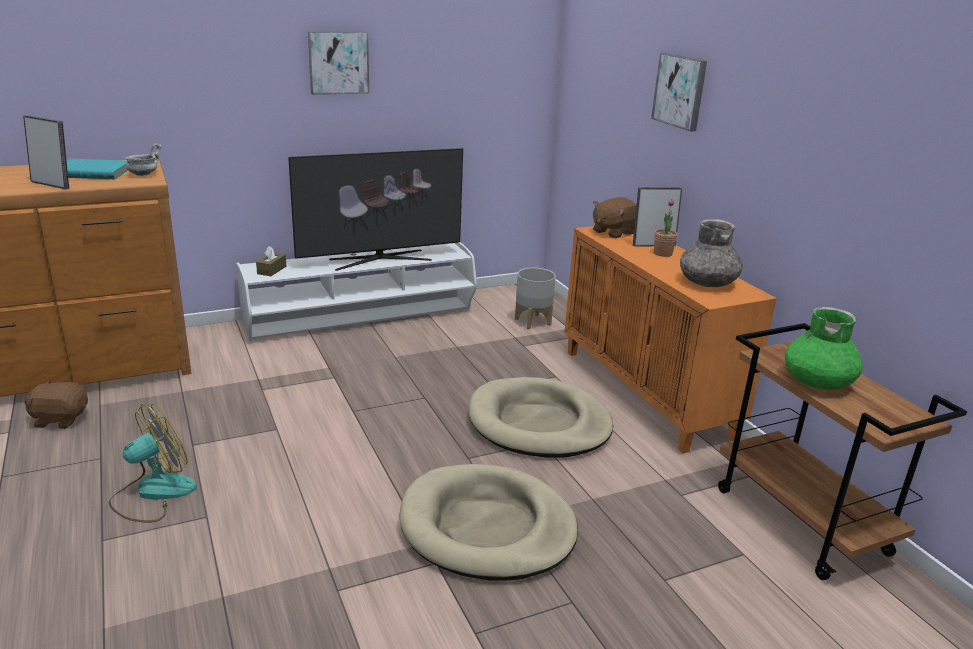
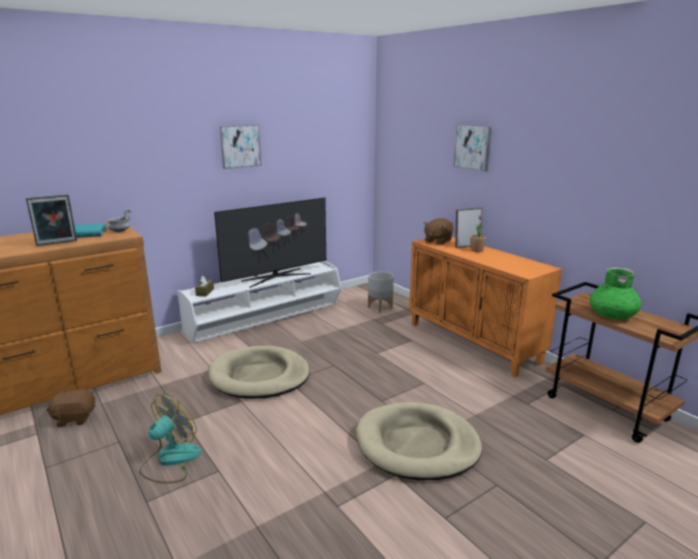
camera: 10 degrees left, 5 degrees down
(52, 184) = (57, 243): picture frame -> picture frame turned 135 degrees clockwise
(539, 423) = (416, 371): beige dog bed -> beige dog bed (260, 376)
(707, 282) = (516, 264): grey vase -> none

